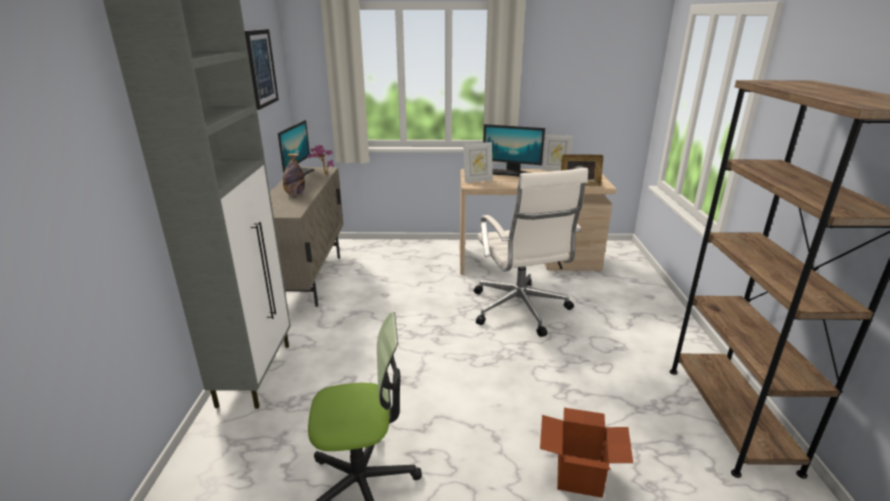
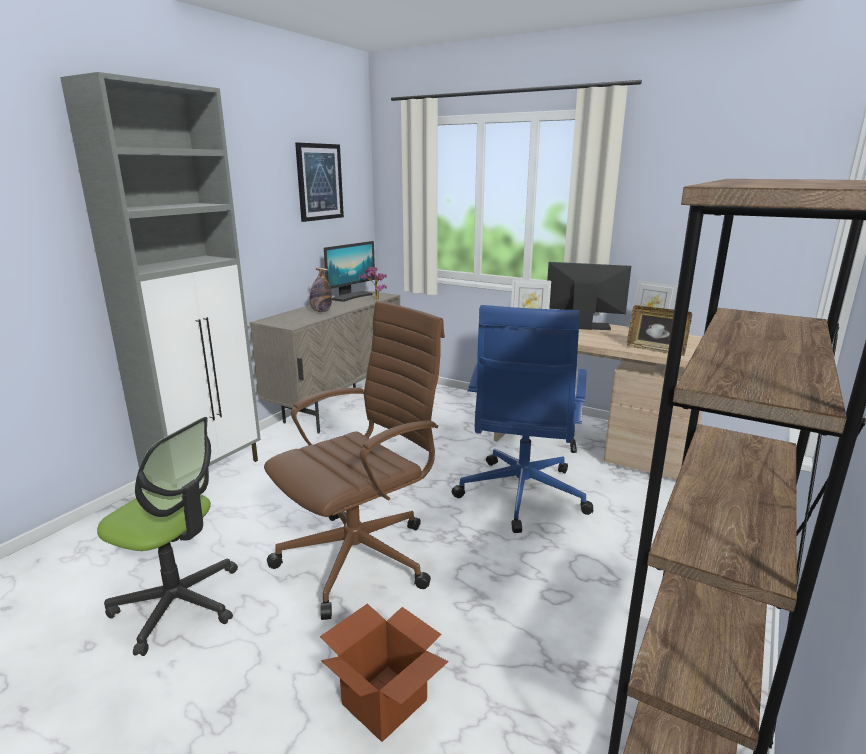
camera: 30 degrees right, 5 degrees down
(462, 391) = (361, 557): none -> brown office chair
(511, 173) = (583, 326): monitor -> monitor turned 150 degrees clockwise
(520, 310) = (521, 496): white office chair -> blue office chair

